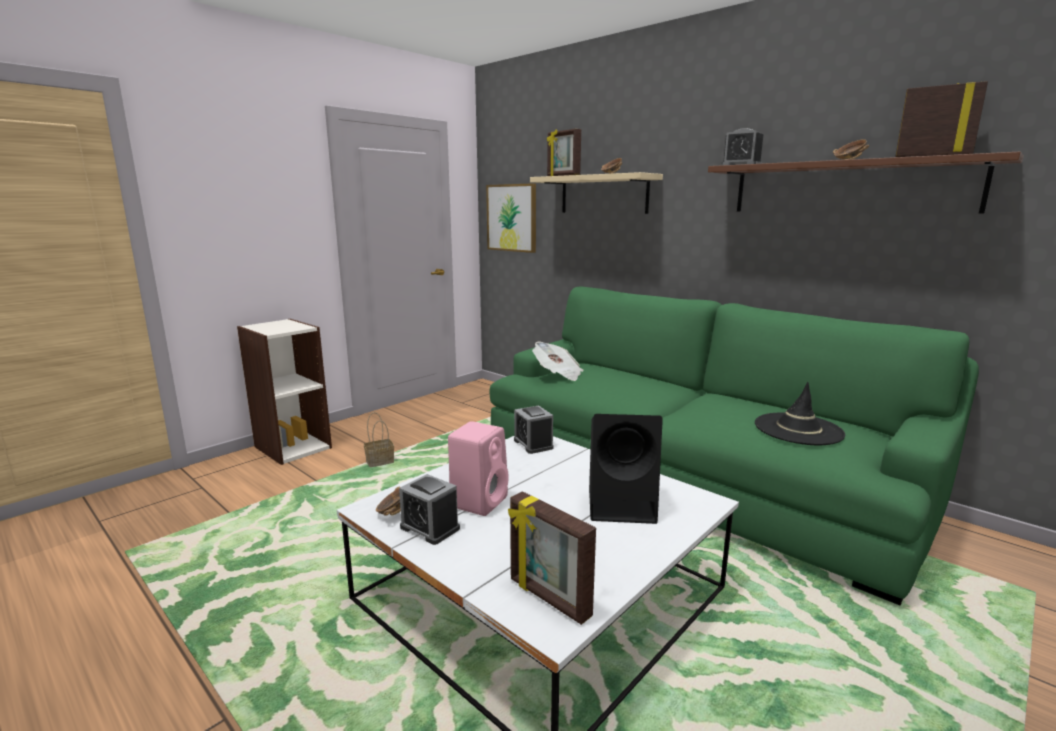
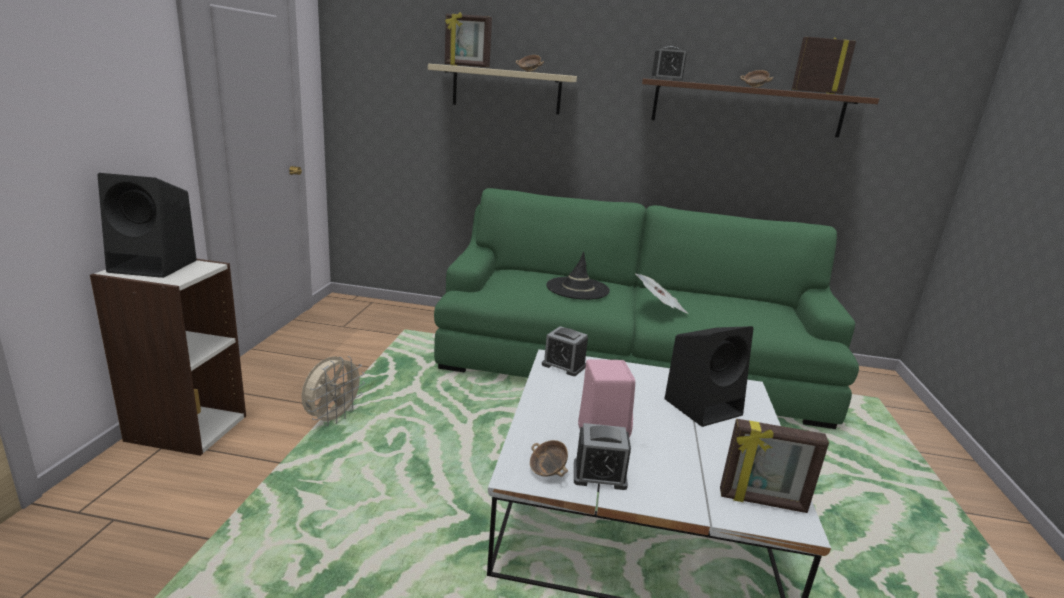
camera: 35 degrees left, 5 degrees up
(276, 325) = (156, 266): none -> black speaker
(380, 462) = (333, 418): basket -> beige fan
(512, 218) = (378, 104): picture -> none
(558, 374) = (508, 286): newspaper -> newspaper (659, 307)
(798, 429) = (746, 312): black hat -> black hat (577, 288)

